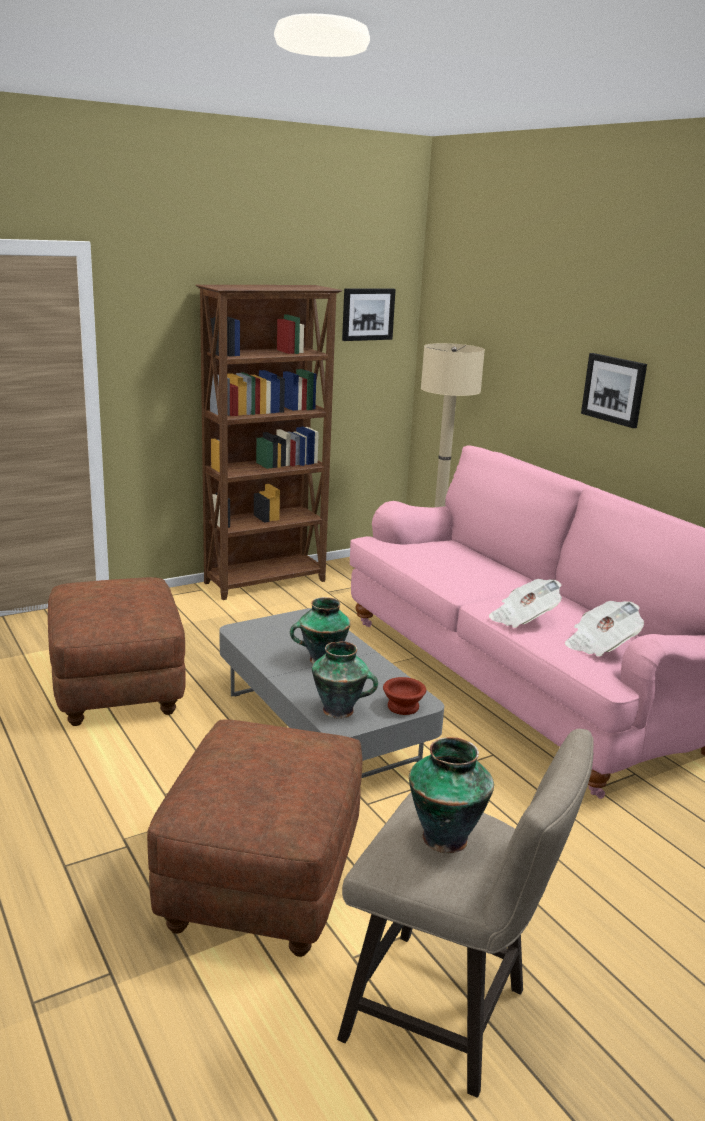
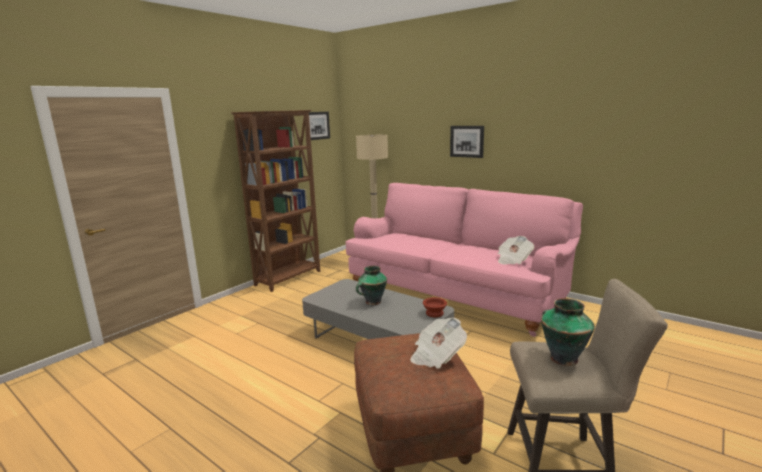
camera: 20 degrees left, 5 degrees down
(117, 688) = (244, 351): brown ottoman -> none
(340, 711) = (405, 323): vase -> none
(523, 619) = (467, 257): newspaper -> newspaper (437, 356)

